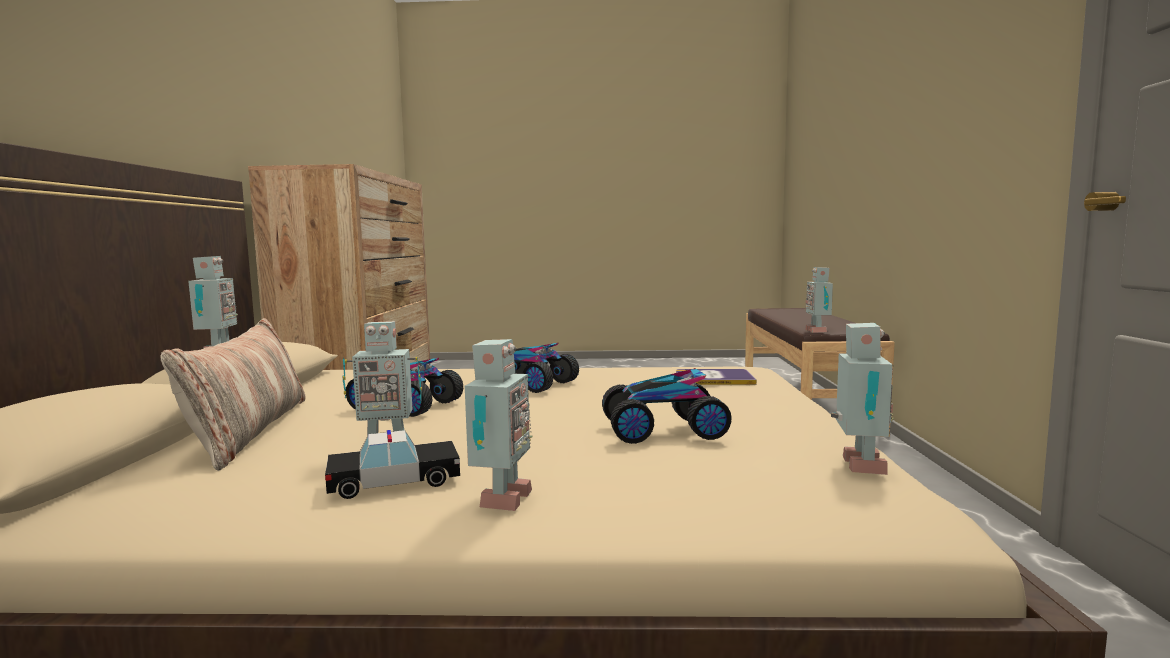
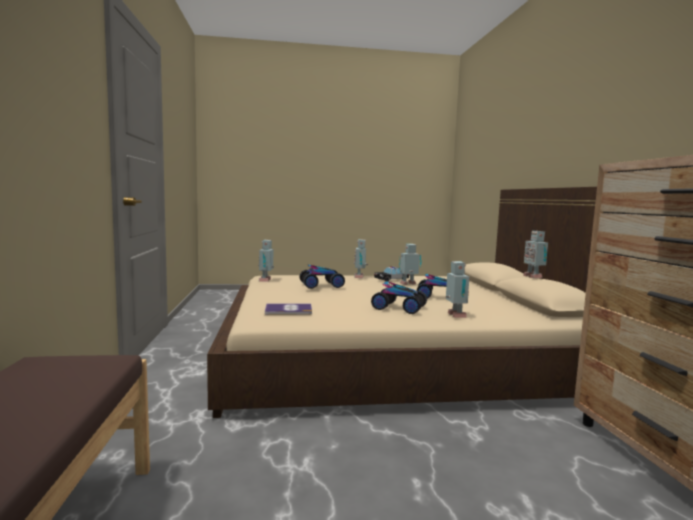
camera: 170 degrees right, 0 degrees up
(249, 430) = (473, 290): pillow -> none
(818, 331) = (109, 359): toy robot -> toy robot (455, 316)

